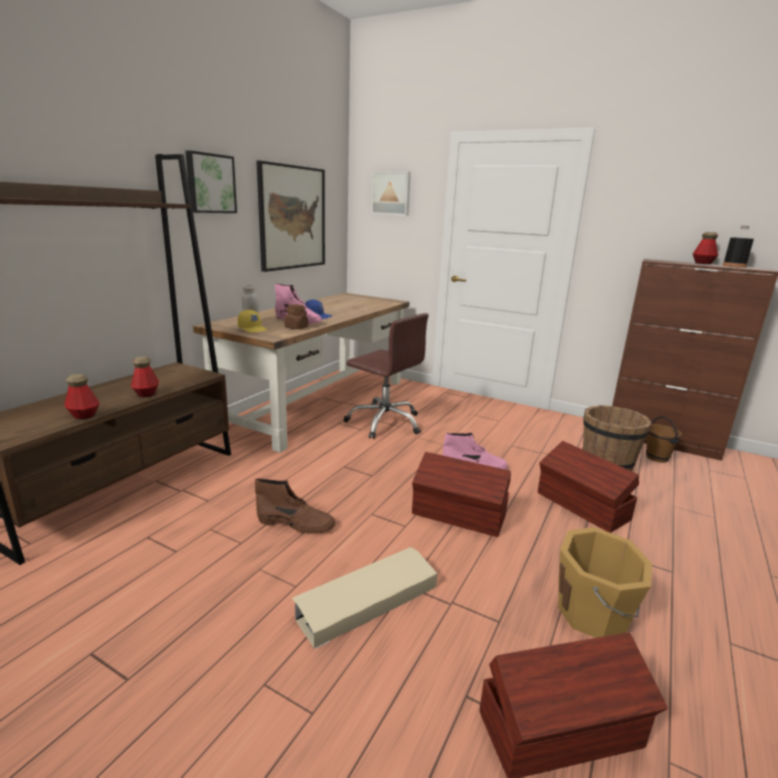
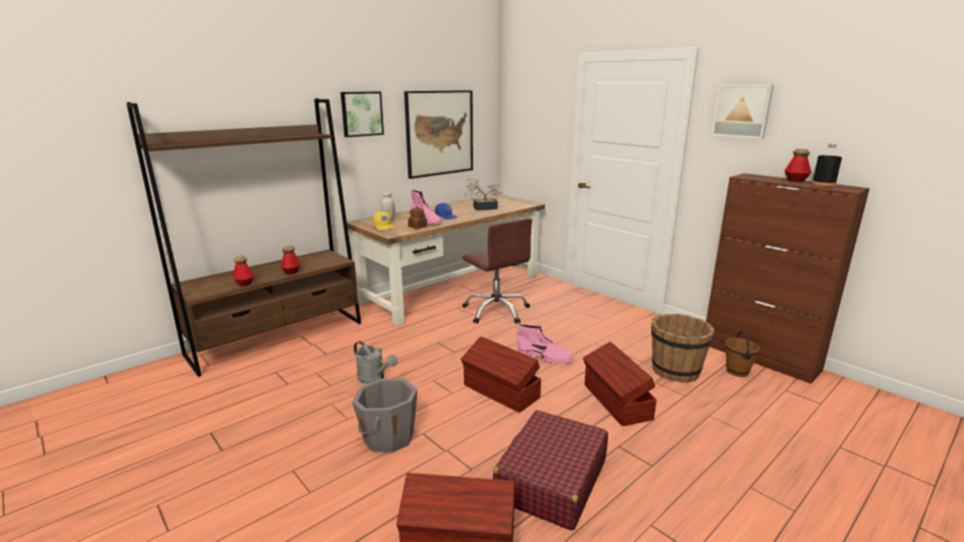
camera: 20 degrees right, 0 degrees up
(296, 524) = (374, 379): brown boot -> grey watering can
(348, 306) = (482, 208): none -> potted plant
(366, 601) = (387, 437): beige storage box -> grey bucket
(391, 193) = (533, 107): picture -> picture (742, 111)
(594, 614) = (551, 480): orange bucket -> red suitcase

